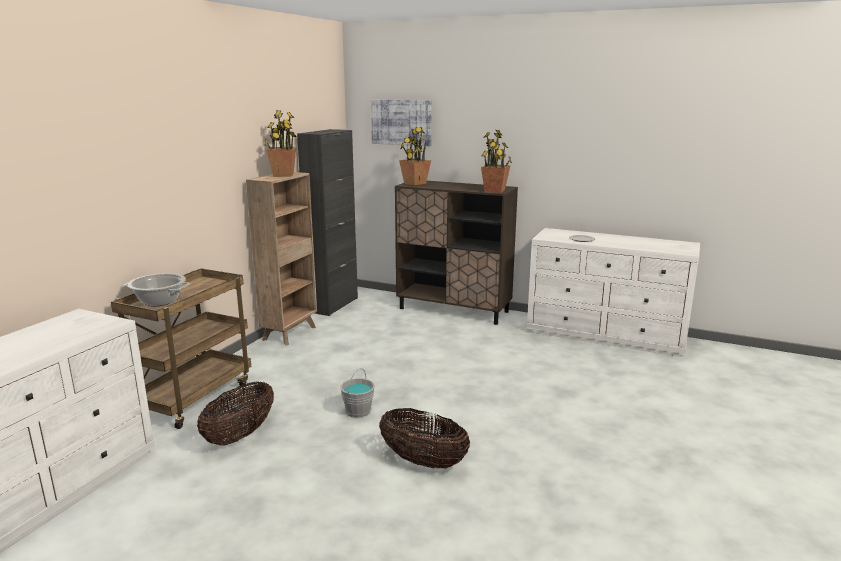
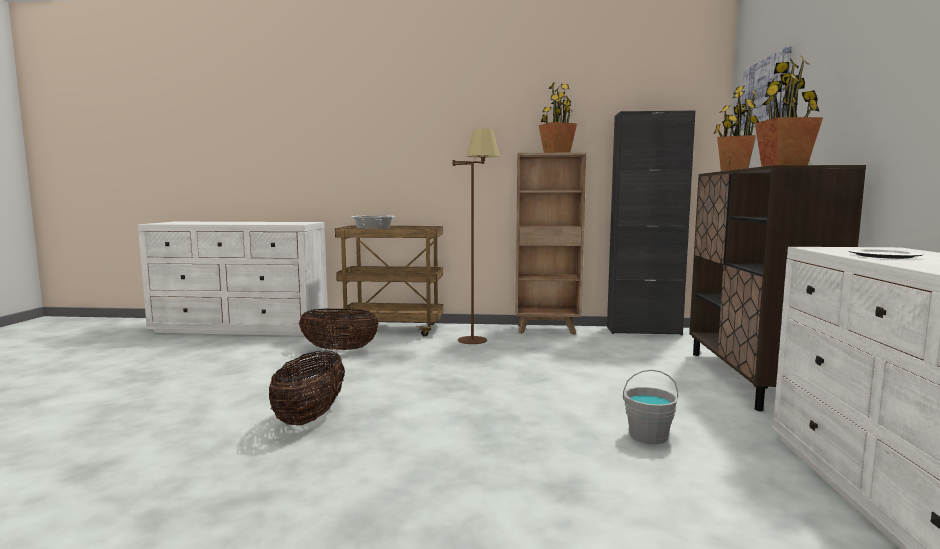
camera: 70 degrees right, 10 degrees down
(276, 363) = (476, 337): none -> brown floor lamp
(358, 411) = (404, 376): grey bucket -> grey bucket (648, 436)

